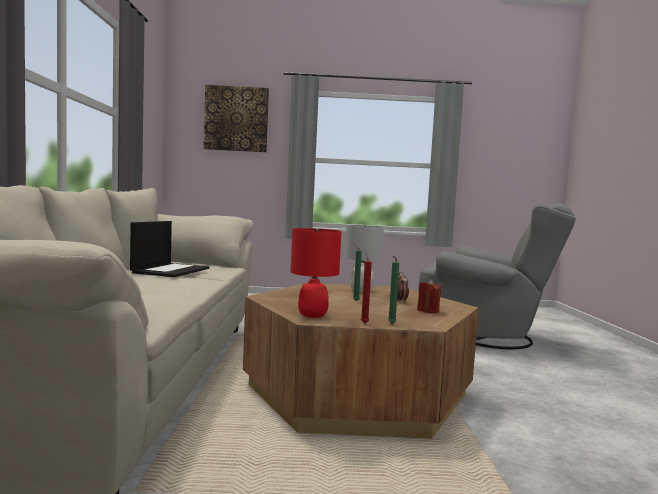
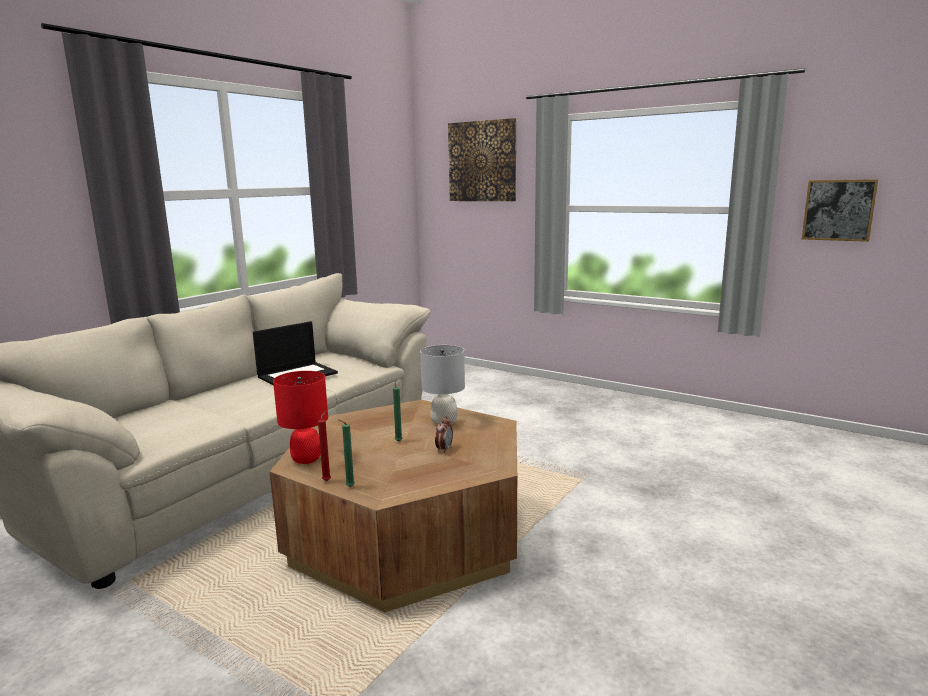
camera: 35 degrees right, 10 degrees up
(428, 311) = (437, 472): red candle -> none
(487, 168) = (838, 210): none -> picture
(488, 337) = (707, 493): grey armchair -> none

